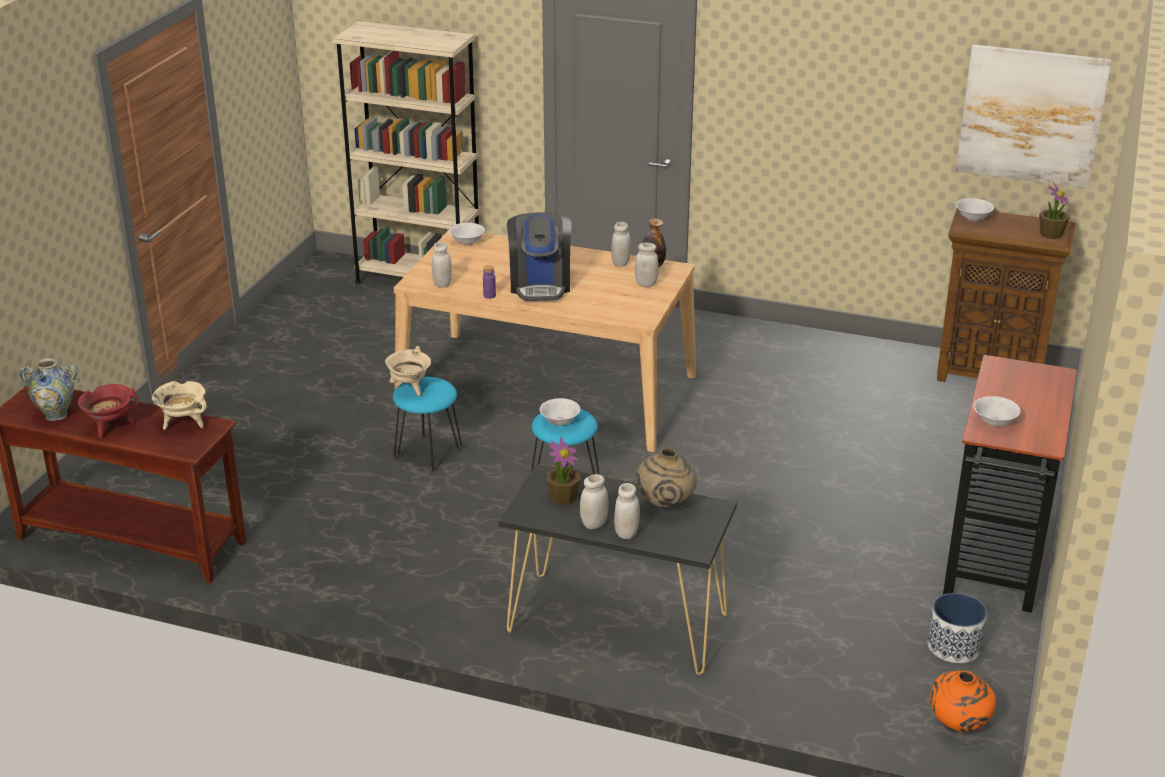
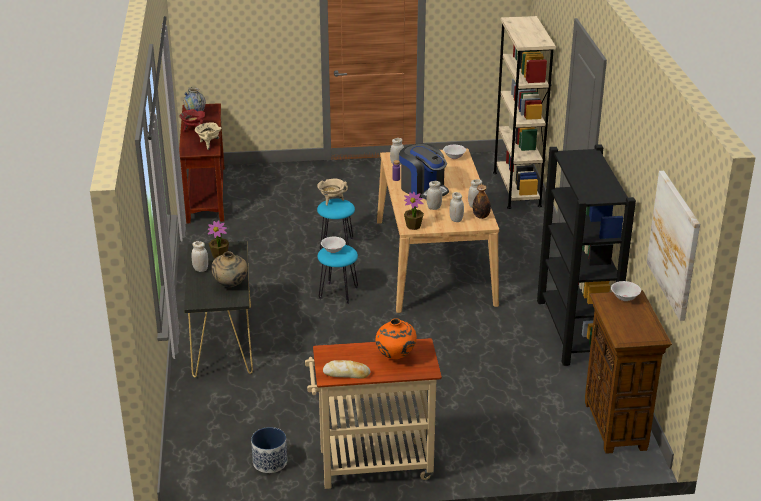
camera: 65 degrees right, 0 degrees up
(540, 284) = (423, 189): coffee machine -> coffee machine turned 105 degrees counterclockwise
(626, 533) = (197, 280): white jar -> white jar (434, 208)
(786, 342) = (575, 330): none -> black bookcase
(958, 727) = (194, 476): orange vase -> orange vase (396, 357)
(994, 422) = (342, 354): white bowl -> none
(995, 560) = (373, 465): black cart -> beige cart
(1044, 430) = (346, 373): none -> bread
(1051, 234) = (632, 334): potted plant -> potted plant (413, 226)

